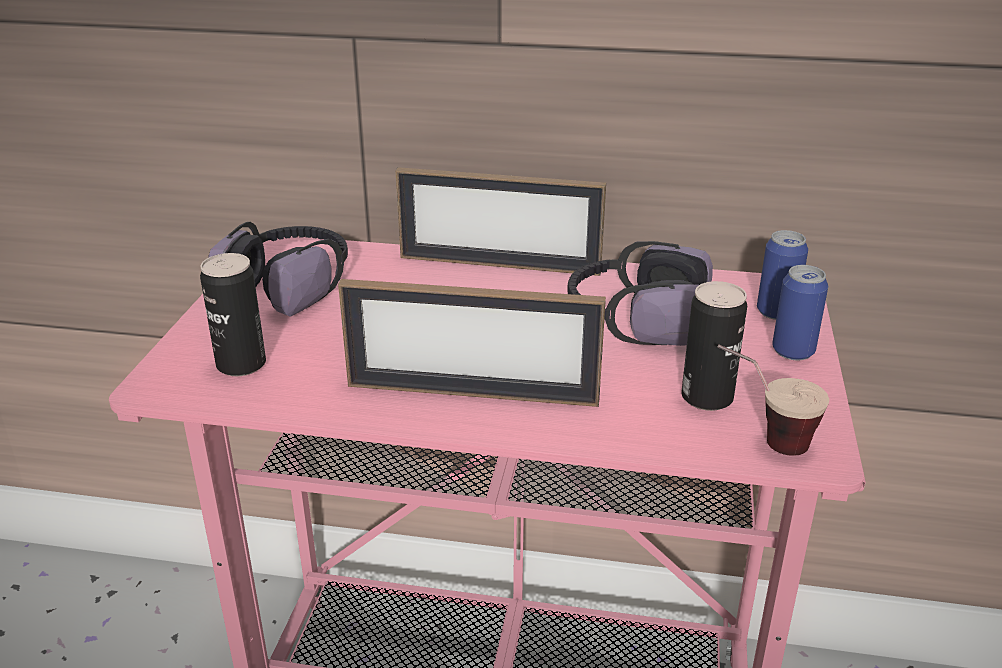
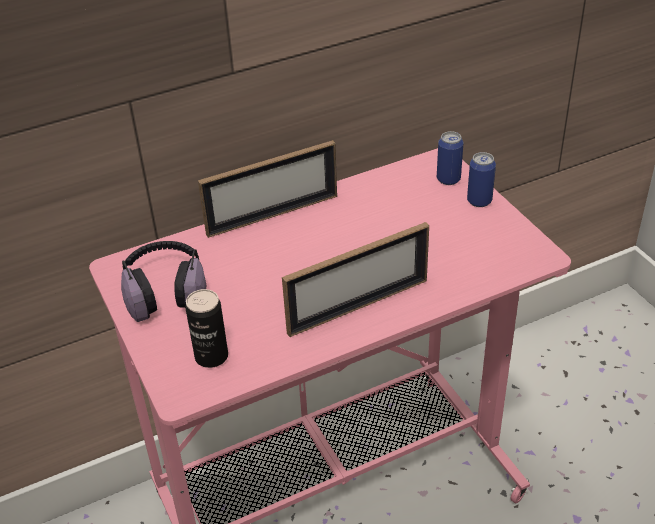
camera: 35 degrees left, 10 degrees up
(636, 319) = (387, 217): headphones -> none
(707, 397) = (468, 249): can -> none
(761, 439) = (514, 260): cup -> none

